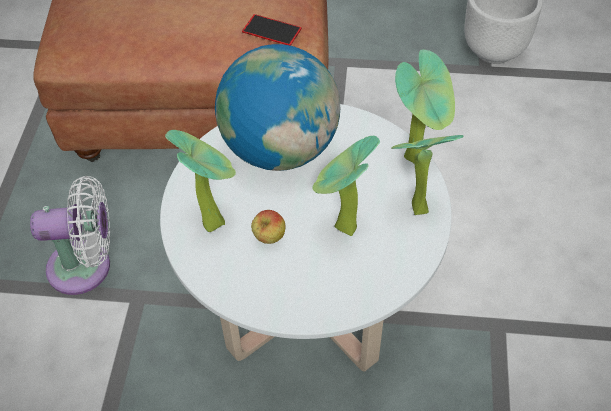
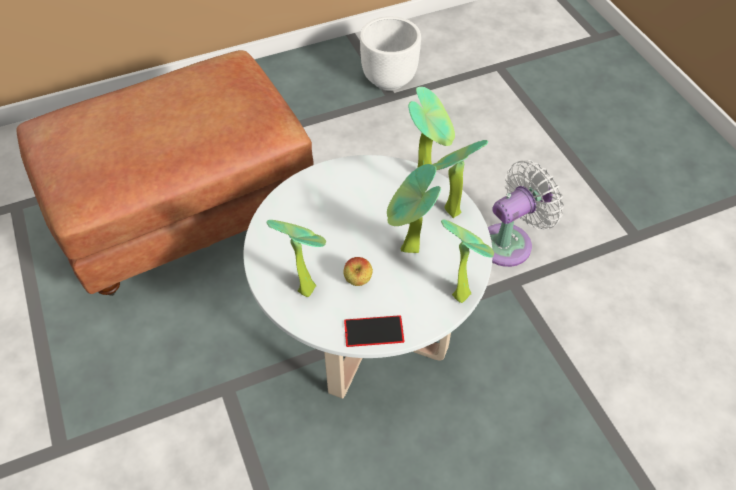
camera: 30 degrees left, 0 degrees up
(86, 267) = (164, 385): white fan -> white fan (510, 242)
(271, 30) = (252, 118): phone -> phone (374, 331)
(280, 148) = (319, 209): globe -> none
(369, 298) = (461, 292): none -> potted plant

